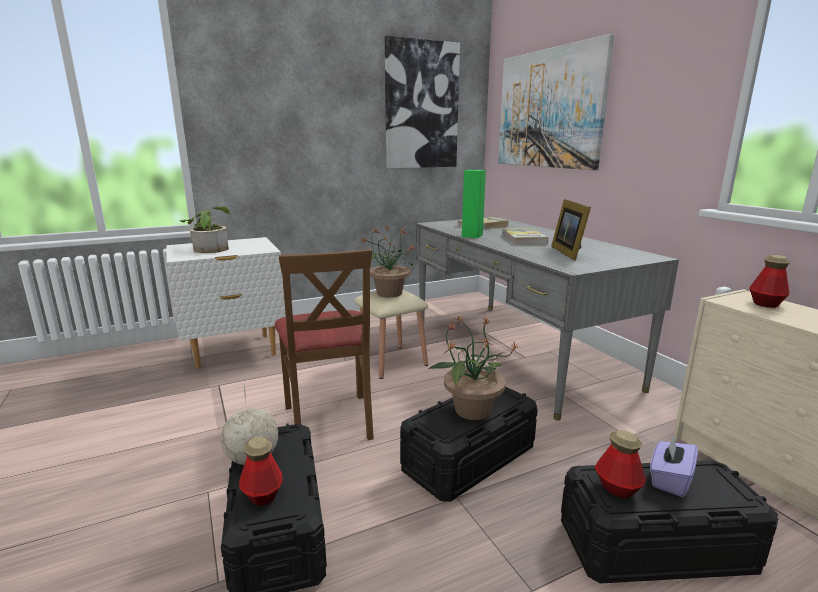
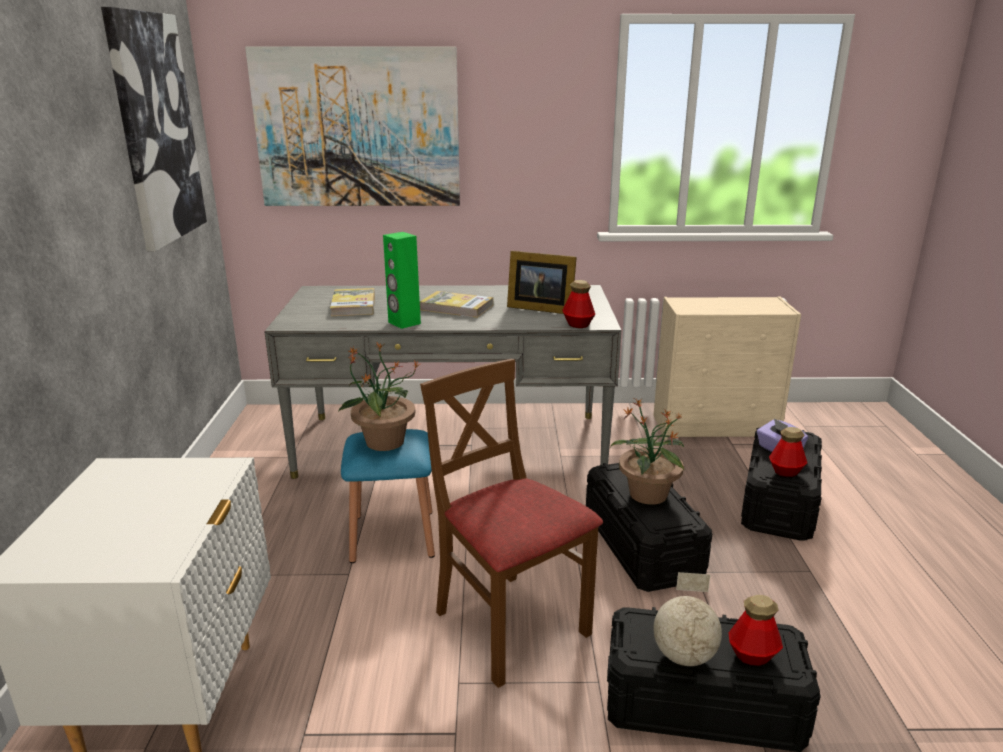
camera: 65 degrees left, 5 degrees up
(210, 248) = (117, 524): potted plant -> none
(329, 420) = (510, 625): brown chair -> brown chair turned 135 degrees counterclockwise
(391, 361) = (393, 535): beige stool -> blue stool
(765, 304) = (700, 304): bottle -> bottle (578, 324)

